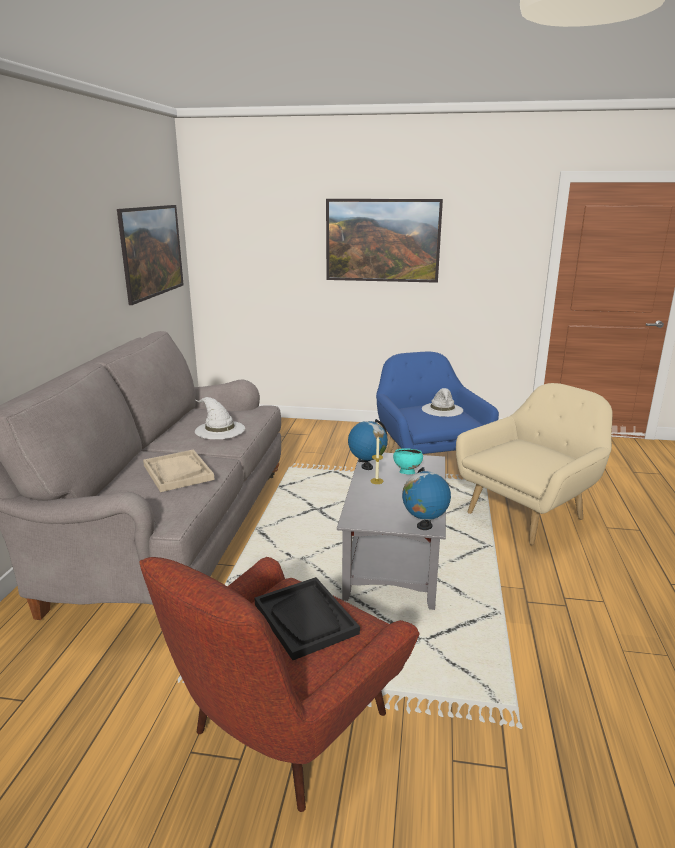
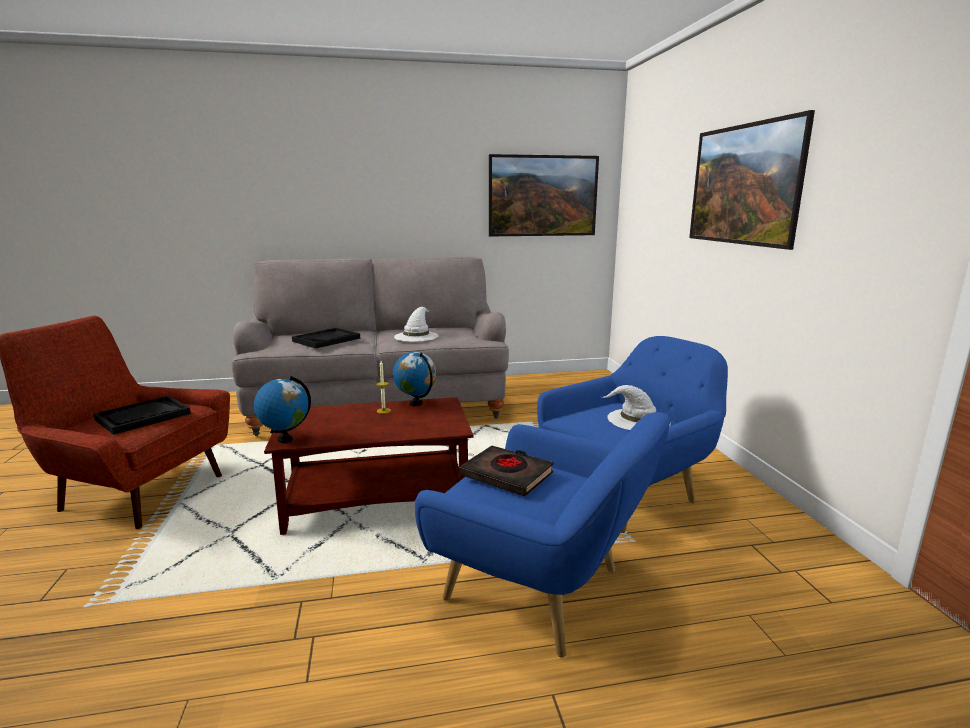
camera: 70 degrees right, 5 degrees down
(178, 472) = (326, 340): beige tray -> black tray
(393, 556) = (379, 500): grey coffee table -> brown coffee table
(406, 473) = (411, 420): turquoise bowl -> none
(515, 456) = (507, 475): none -> black book
(528, 513) = (542, 592): beige armchair -> blue armchair

